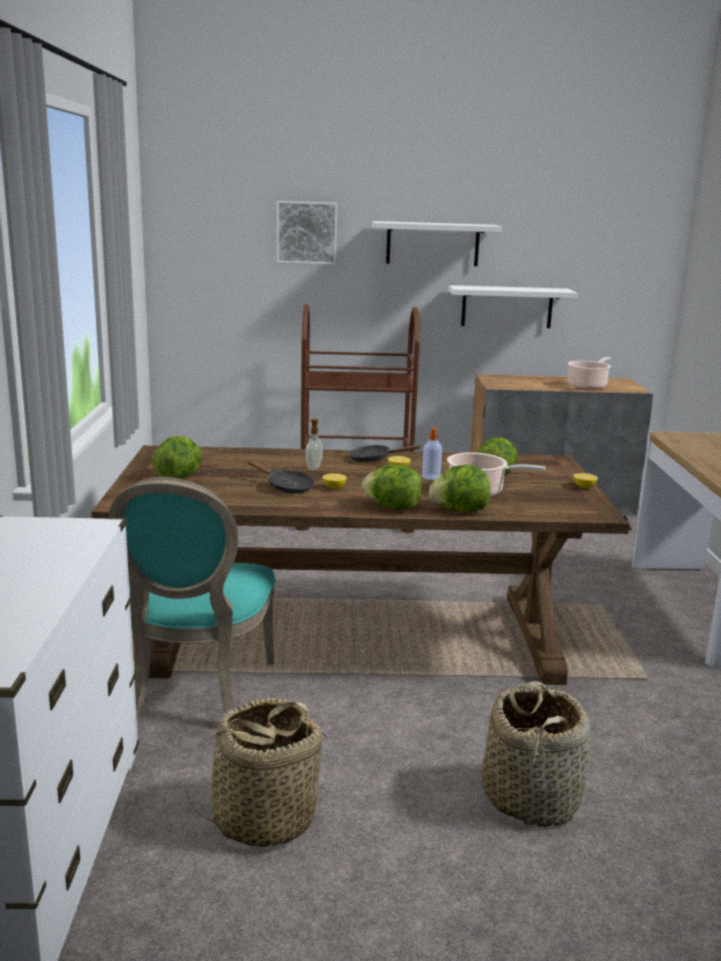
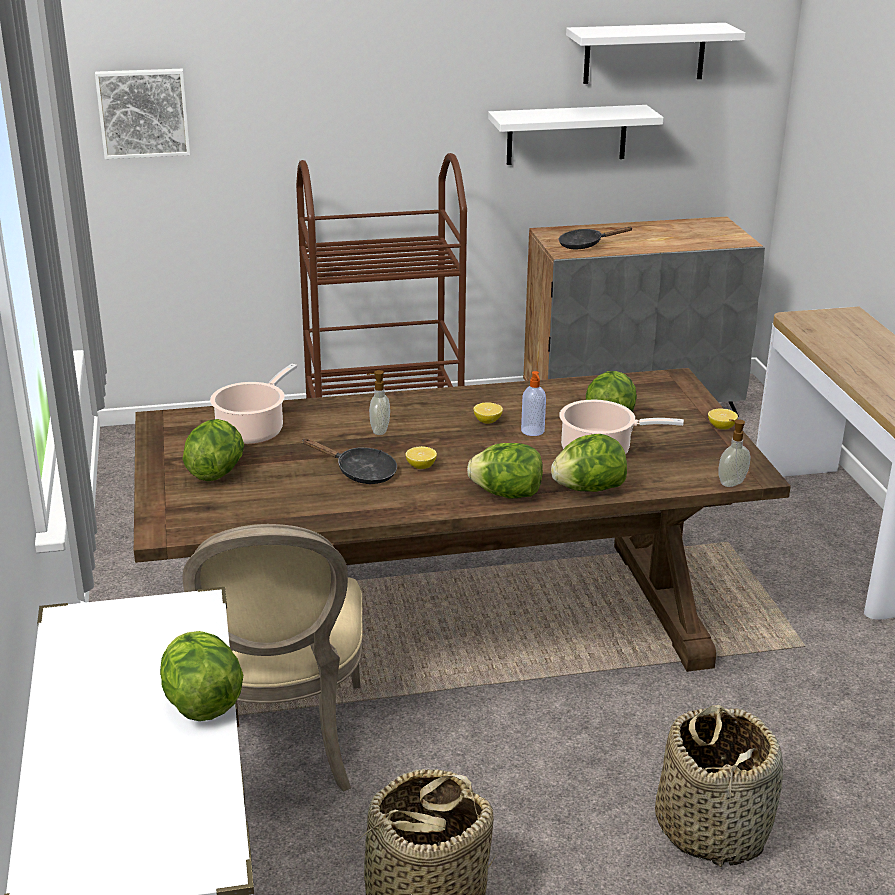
camera: 10 degrees left, 10 degrees up
(58, 577) = (202, 703): none -> lettuce
(195, 694) = (280, 745): turquoise chair -> beige chair
(306, 232) = (288, 52): picture -> picture (143, 112)
(374, 459) = (449, 405): black frying pan -> black frying pan (585, 245)
(432, 244) = (464, 56): white shelf -> white shelf (644, 53)
(579, 517) = (731, 482): none -> soap dispenser
(588, 386) = (680, 240): cooking pot -> cooking pot (253, 430)

